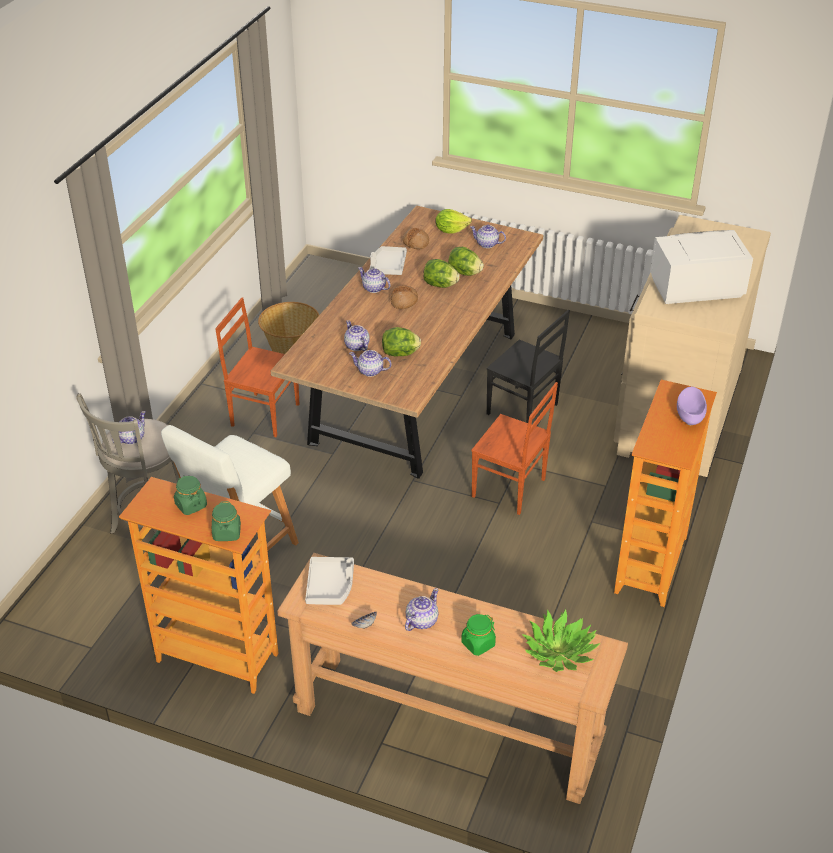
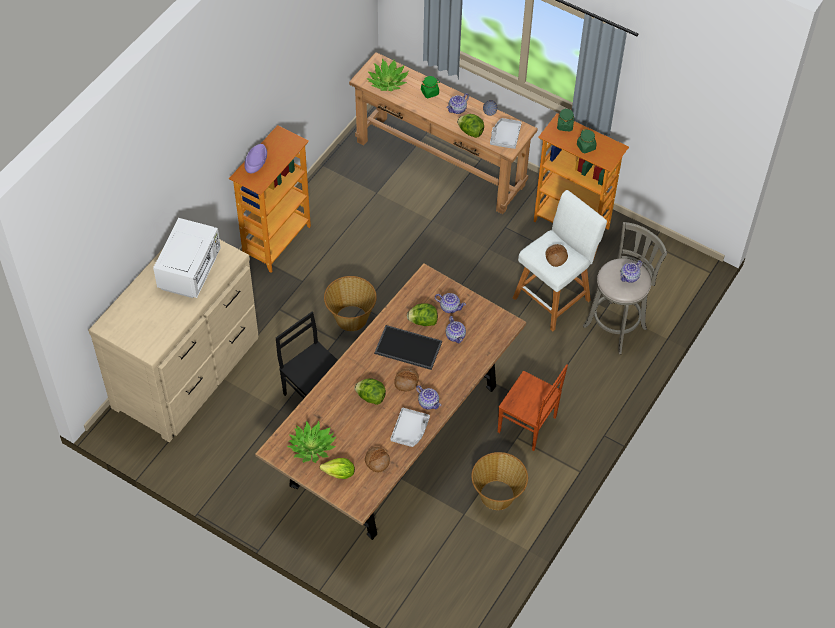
camera: 170 degrees left, 15 degrees up
(235, 456) = (556, 257): none -> bread
(412, 328) = (407, 348): none -> tray
(464, 273) = (345, 409): lettuce -> lettuce (470, 132)
(487, 244) = (312, 447): teapot -> potted plant
(509, 489) = (351, 318): brown chair -> basket
(694, 289) = (191, 271): white microwave -> white microwave turned 75 degrees counterclockwise

